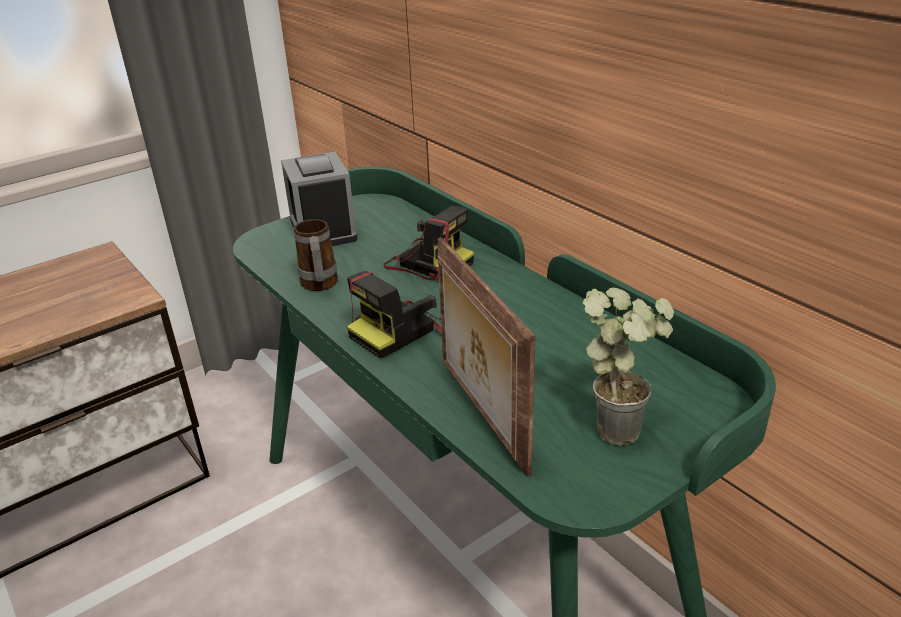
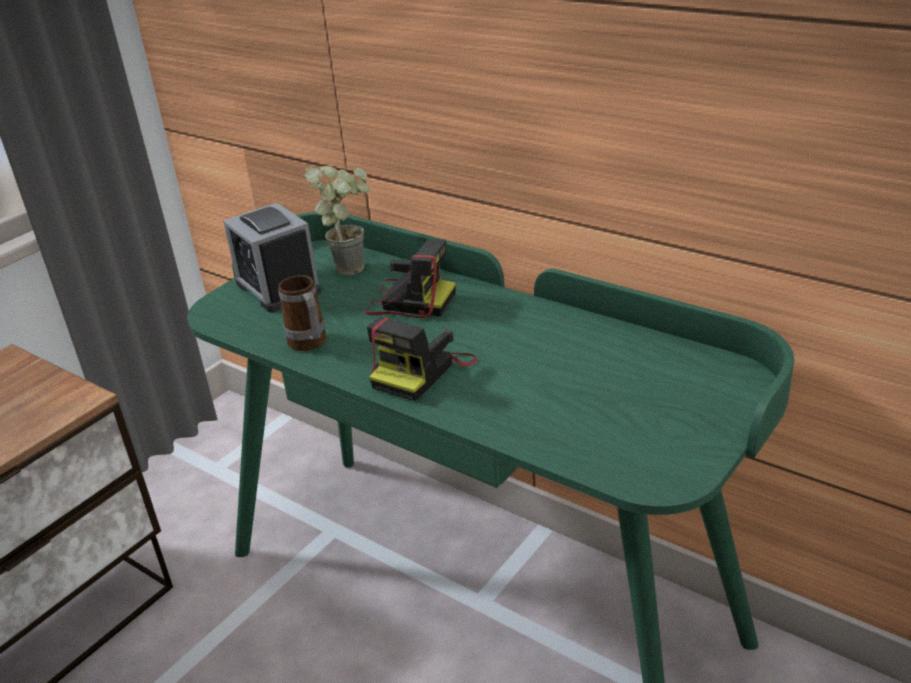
camera: 15 degrees left, 0 degrees up
(480, 415) = (538, 431): picture frame -> none
(622, 425) = (668, 412): potted plant -> potted plant (353, 265)

